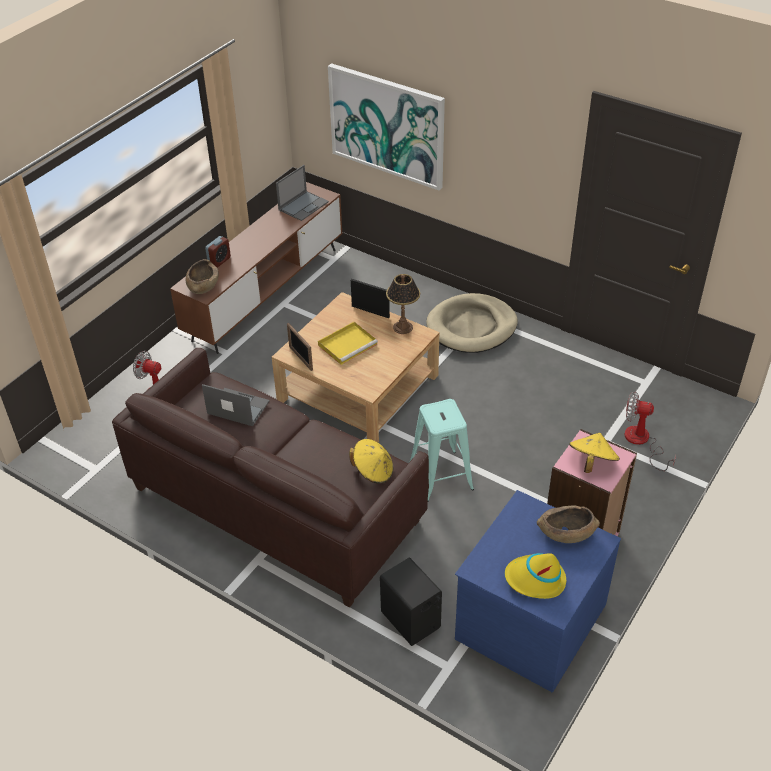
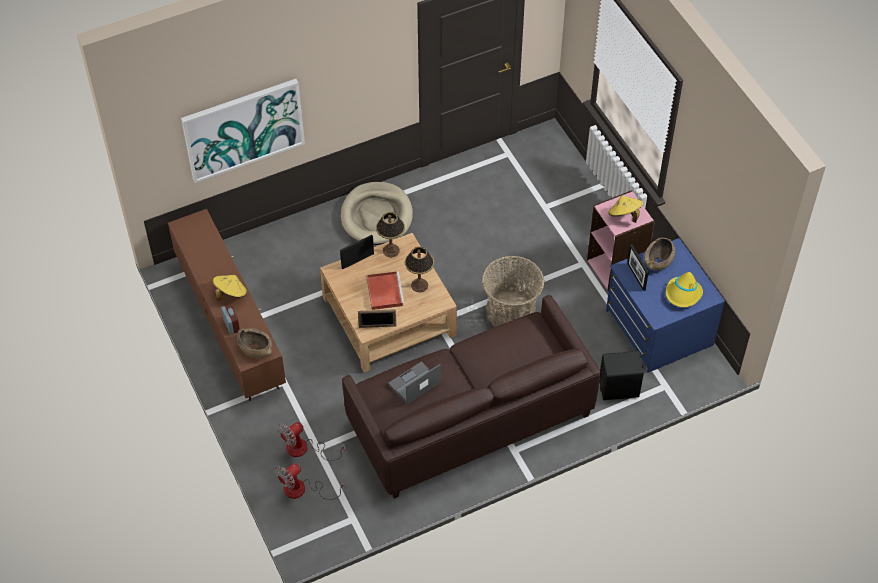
camera: 60 degrees left, 10 degrees up
(303, 205) = (202, 239): laptop -> none
(348, 344) = (384, 291): yellow tray -> red tray
(373, 471) = (529, 334): yellow hat -> yellow hat (230, 293)
(376, 365) = (419, 285): none -> table lamp
(441, 475) = (511, 311): turquoise stool -> basket
(522, 521) = (636, 276): none -> picture frame
(642, 442) = (559, 188): fan -> fan (302, 490)

